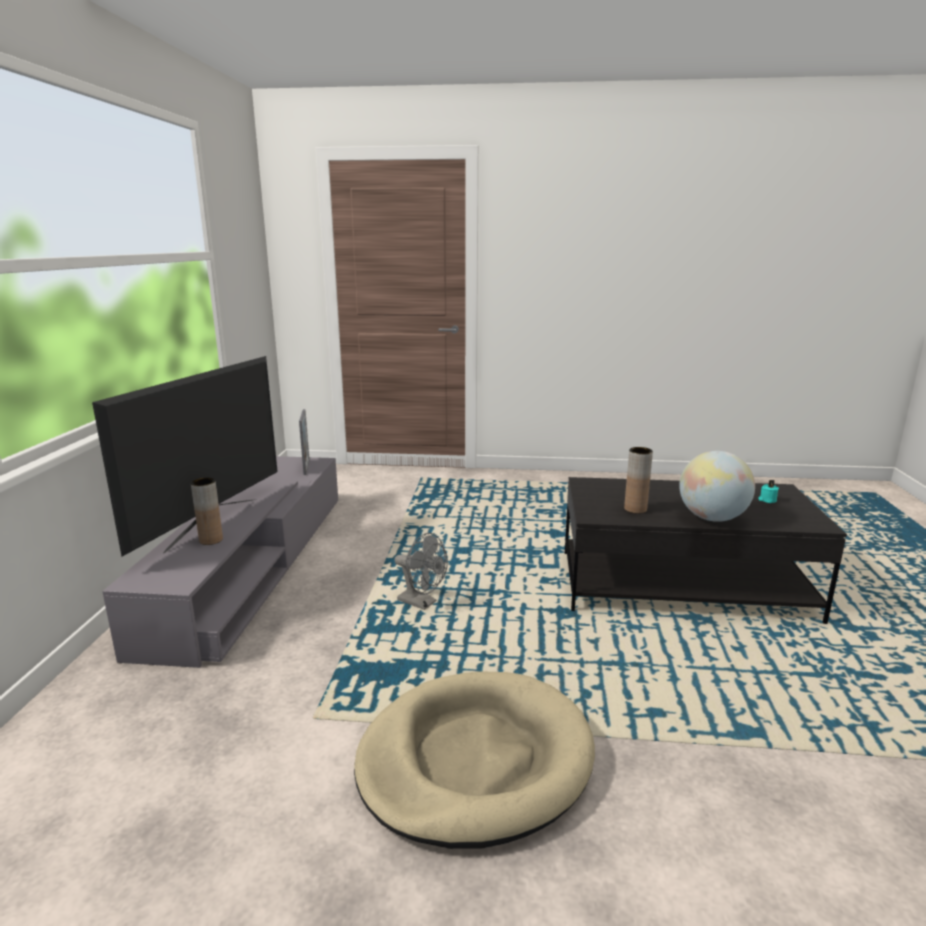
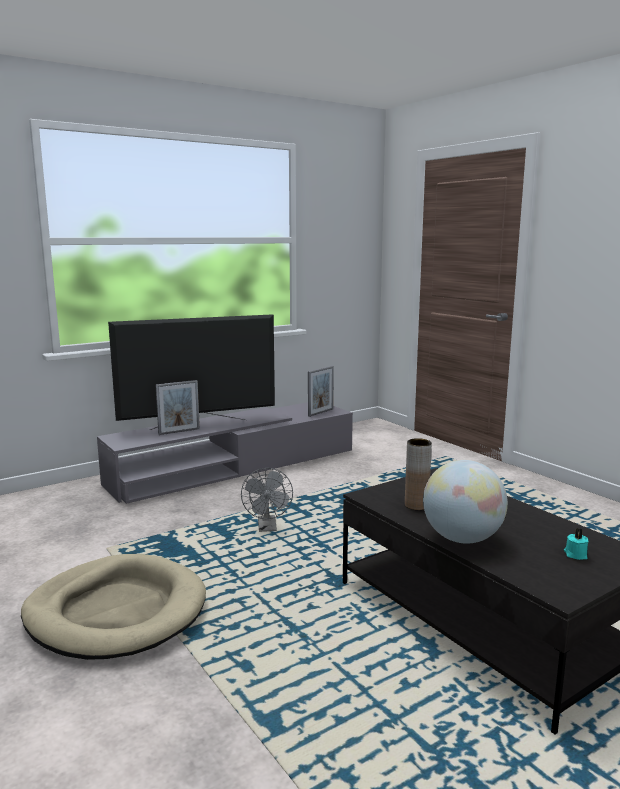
camera: 50 degrees right, 5 degrees down
(211, 540) = (179, 431): brown vase -> picture frame

